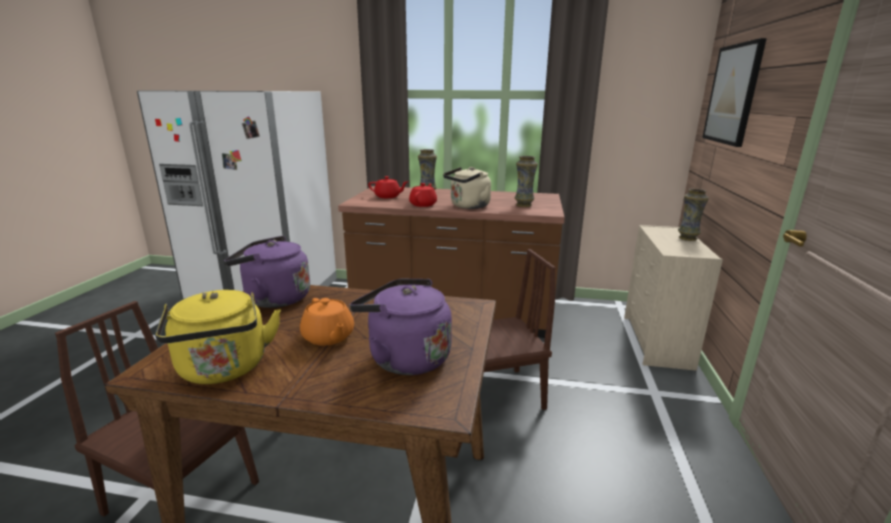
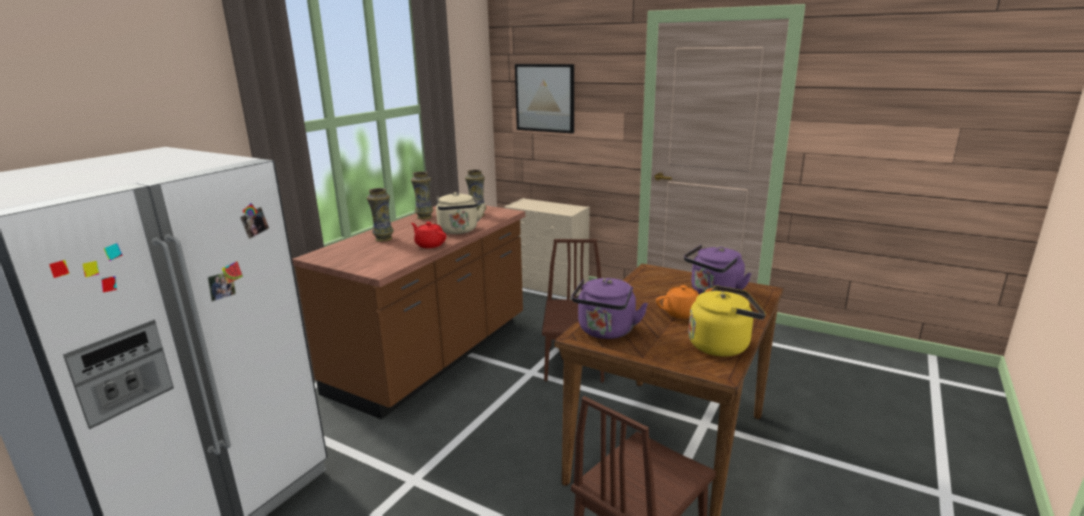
camera: 70 degrees left, 0 degrees up
(388, 196) = (371, 255): red teapot -> none
(687, 238) = (545, 203): vase -> vase (424, 217)

